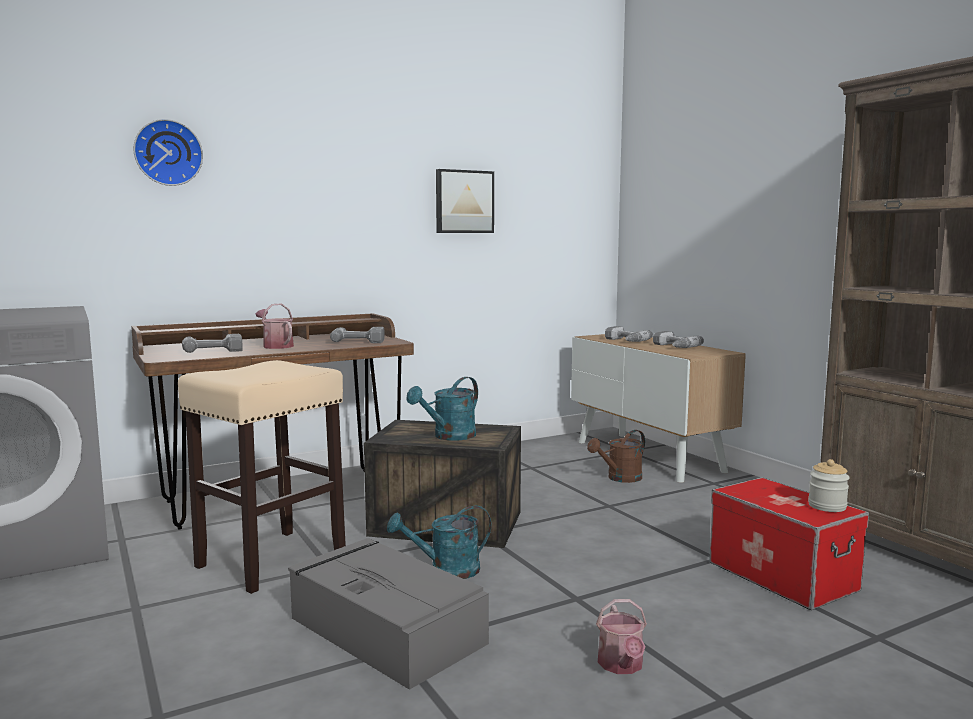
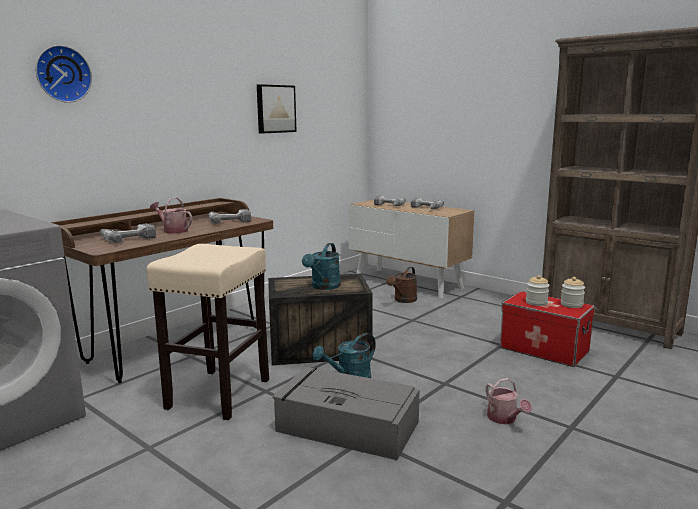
camera: 20 degrees left, 5 degrees up
(768, 496) = (536, 302): none -> jar

